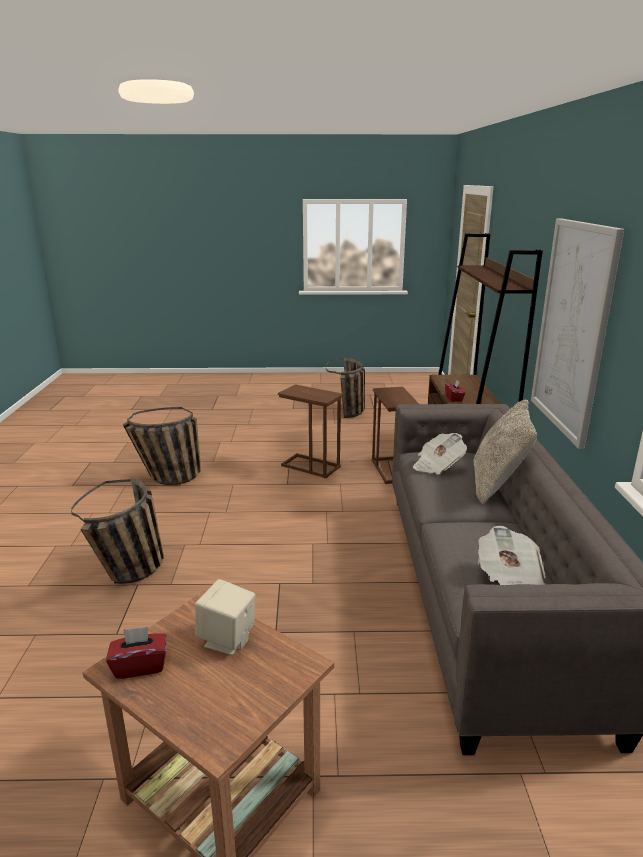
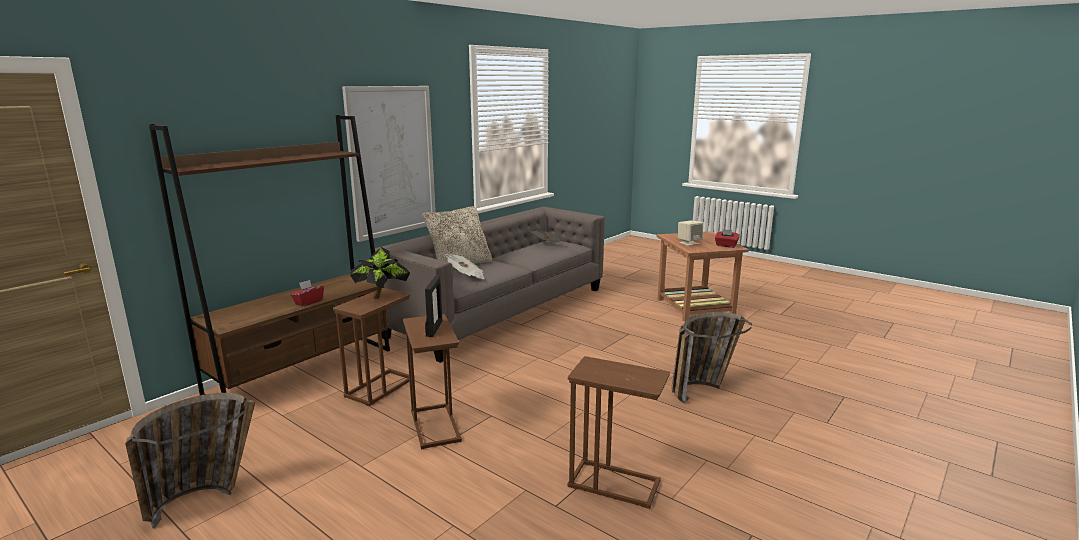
camera: 140 degrees left, 5 degrees down
(165, 479) = (613, 484): basket -> brown side table
(308, 394) = (434, 328): none -> picture frame
(399, 400) = (382, 296): none -> potted plant

